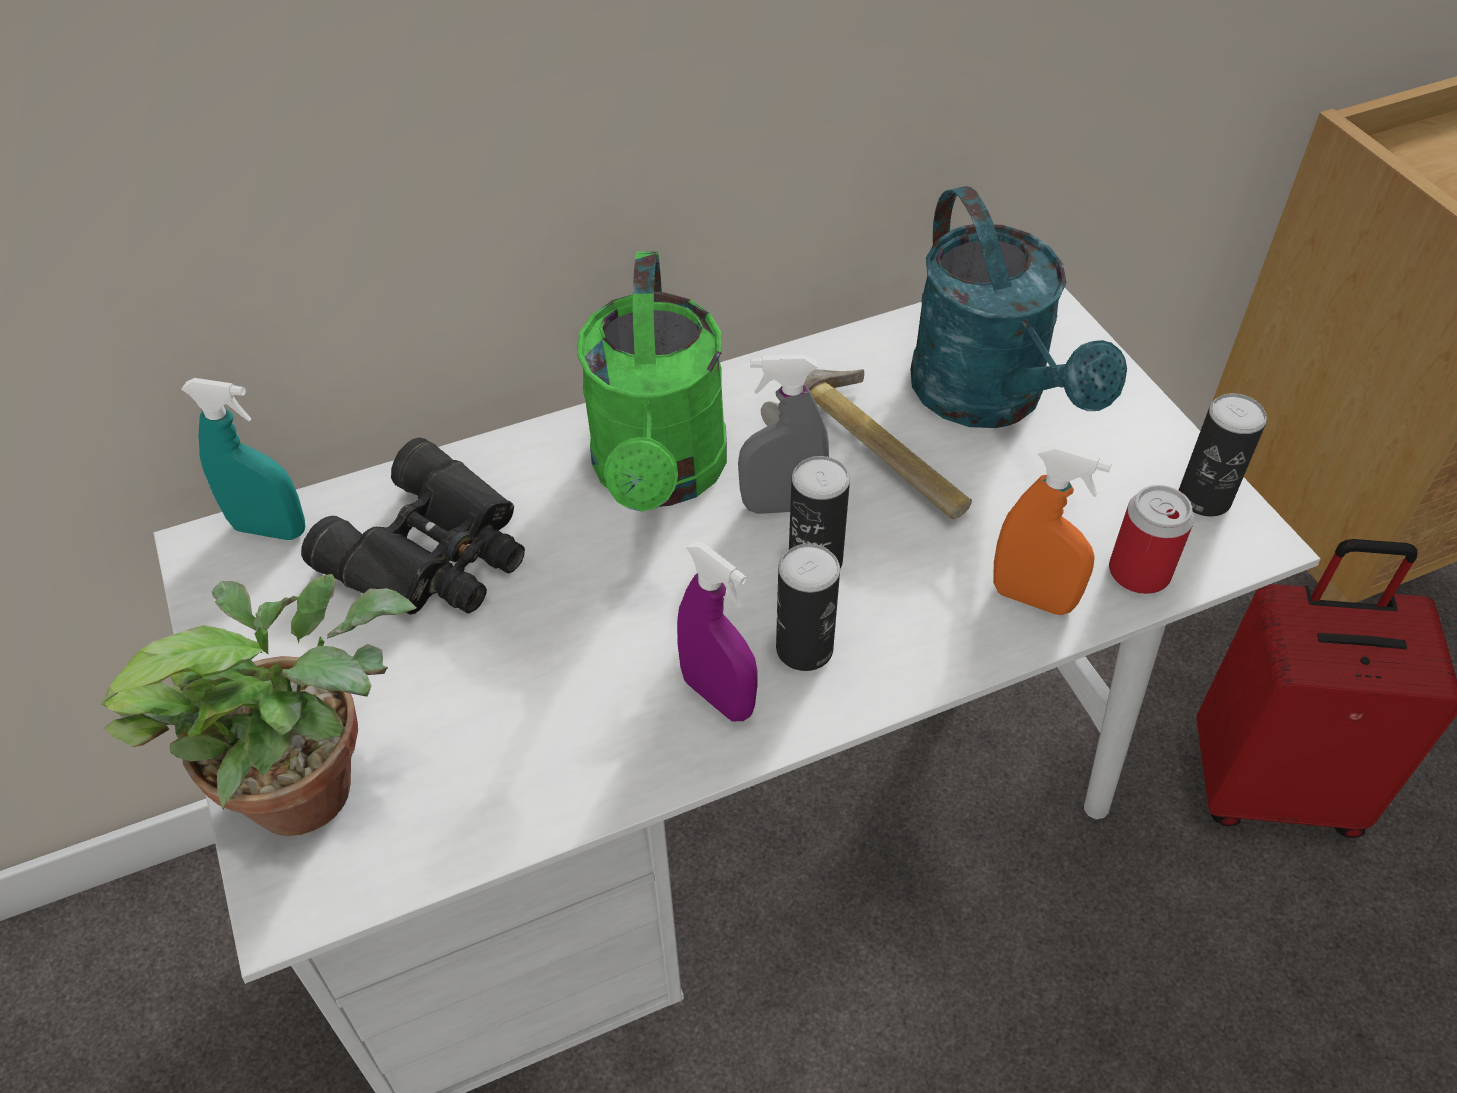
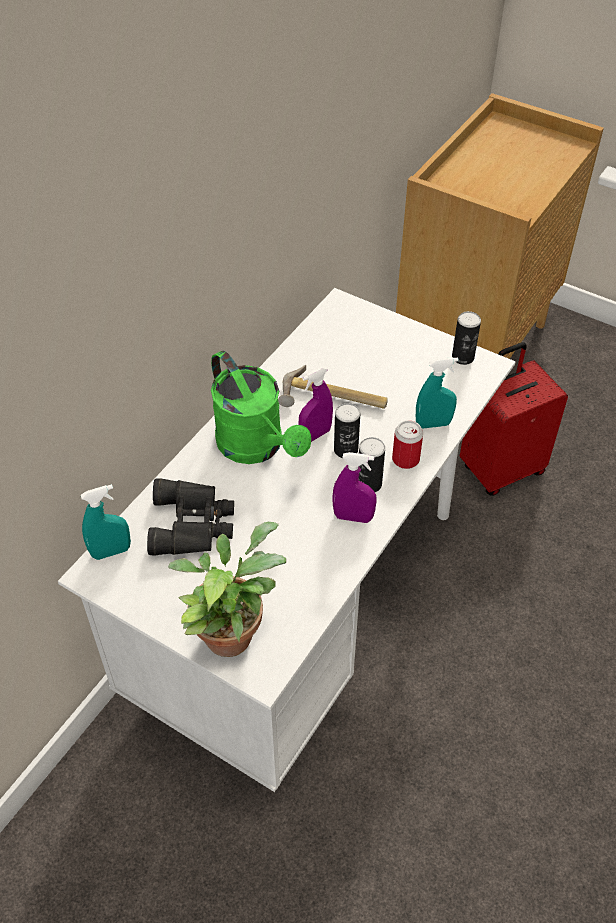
camera: 35 degrees left, 0 degrees up
(782, 505) = (315, 435): grey spray bottle -> purple spray bottle
(990, 400) = (359, 354): turquoise watering can -> none
(1032, 598) = (433, 424): orange spray bottle -> turquoise spray bottle
(1139, 572) = (461, 396): can -> can (405, 459)

